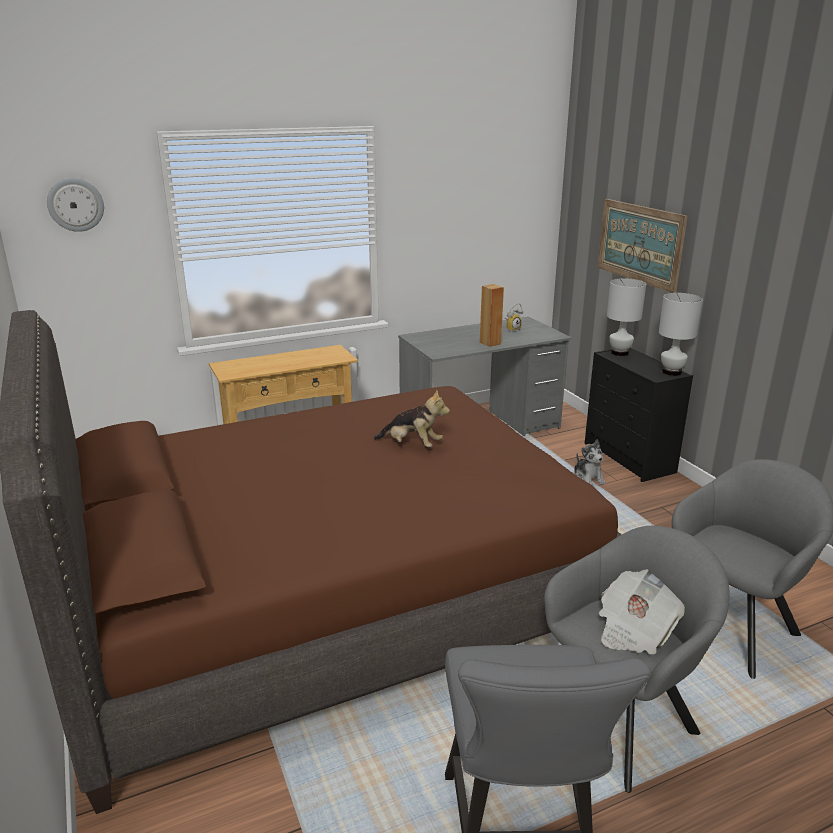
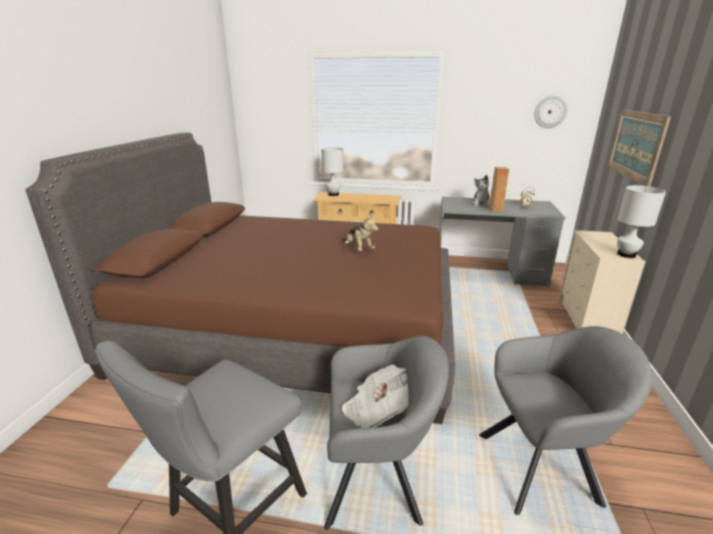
camera: 35 degrees right, 0 degrees up
(75, 204) = (266, 93): wall clock -> wall clock (550, 112)
(588, 478) = (534, 323): plush toy -> plush toy (481, 204)
(620, 353) = (596, 234): white table lamp -> white table lamp (333, 194)
(630, 458) = (586, 321): black dresser -> beige dresser

